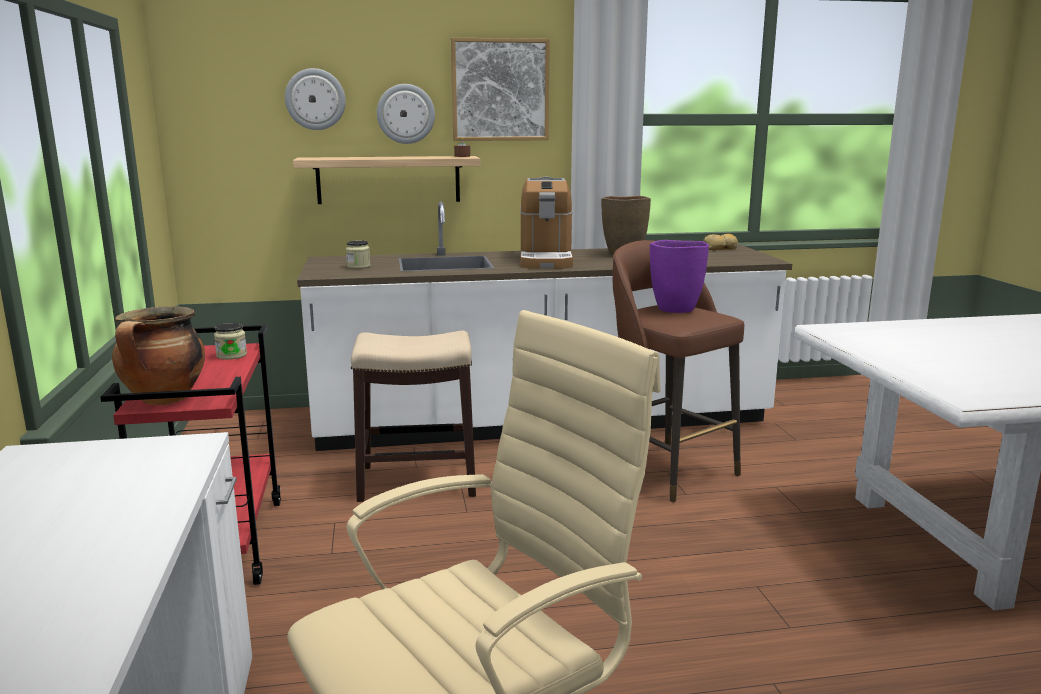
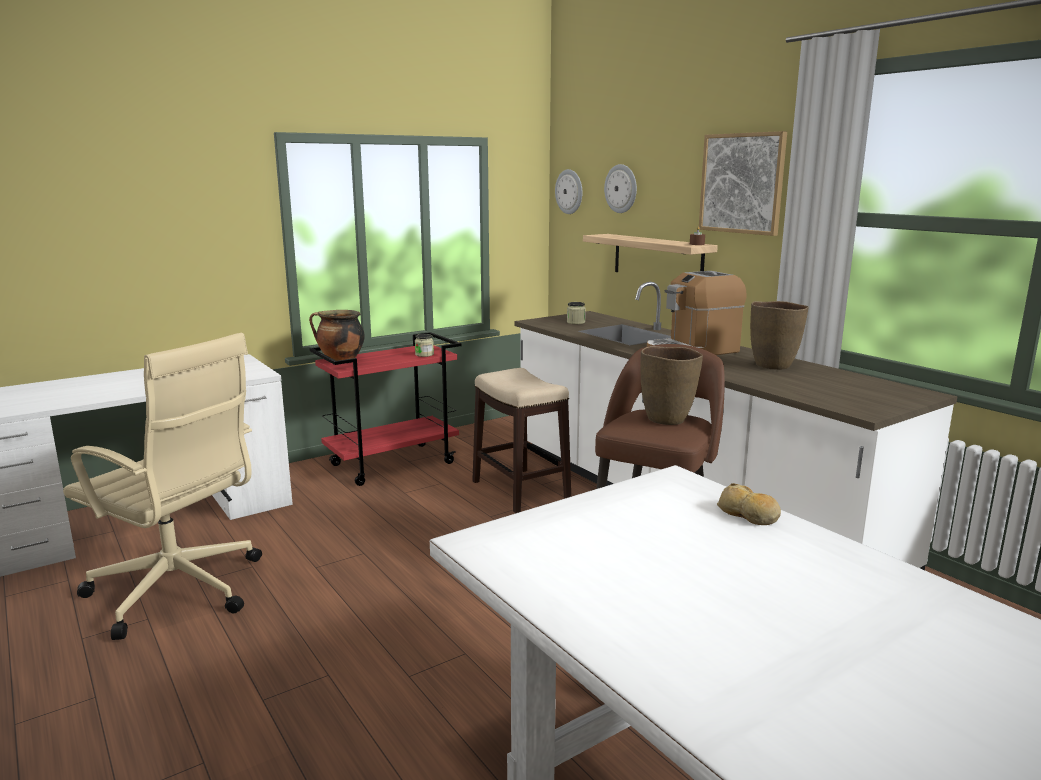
camera: 65 degrees right, 0 degrees up
(405, 114) = (673, 203): wall clock -> wall clock (569, 191)
(675, 309) = (667, 419): purple vase -> brown vase
(721, 248) = (901, 391): bread -> bread (748, 515)

